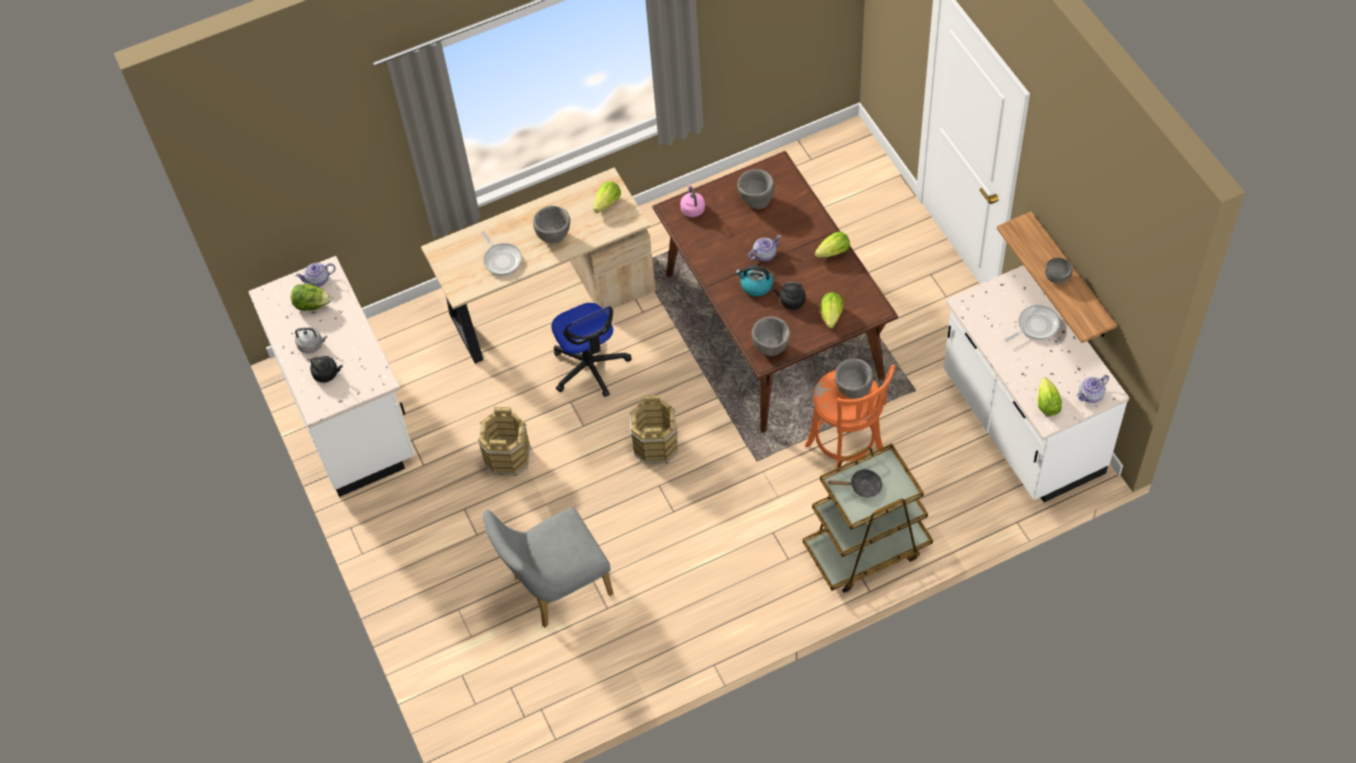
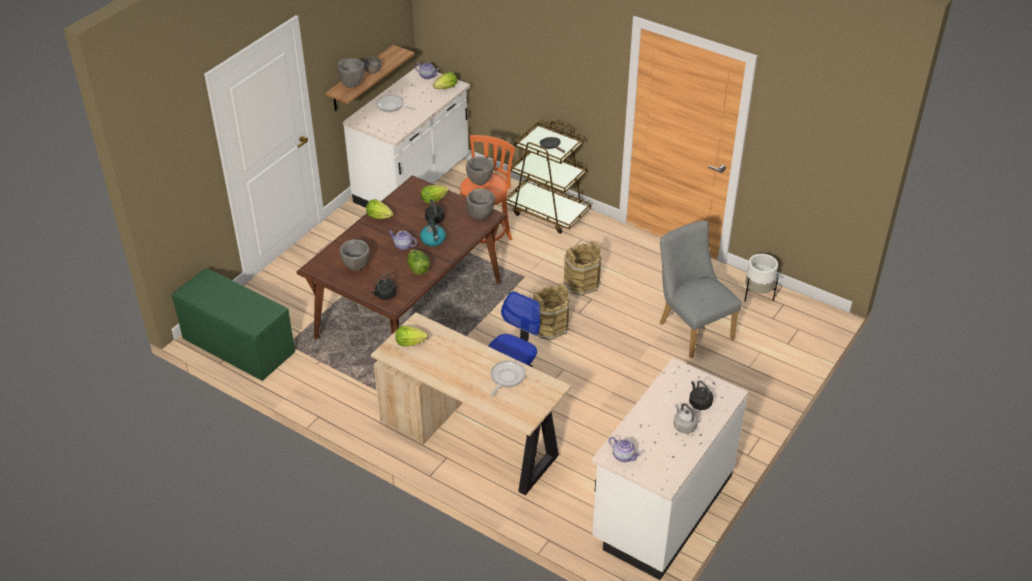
camera: 125 degrees left, 15 degrees down
(312, 305) = (649, 446): lettuce -> lettuce (418, 269)
(507, 457) = (620, 397): brown bucket -> brown bucket (581, 283)
(554, 237) = (463, 358): grey bowl -> grey bowl (352, 84)
(555, 588) = (692, 328): grey chair -> grey chair turned 150 degrees counterclockwise
(558, 697) = (757, 295): none -> white planter
(692, 208) = (385, 295): pink kettle -> black kettle
(815, 160) = (237, 345): none -> green bench

